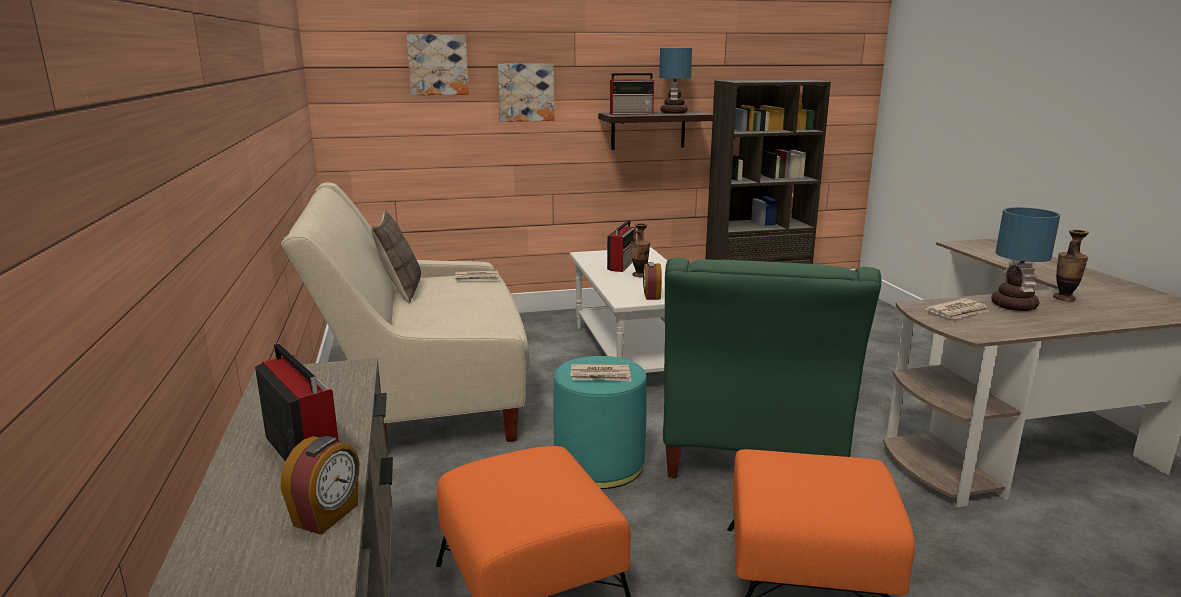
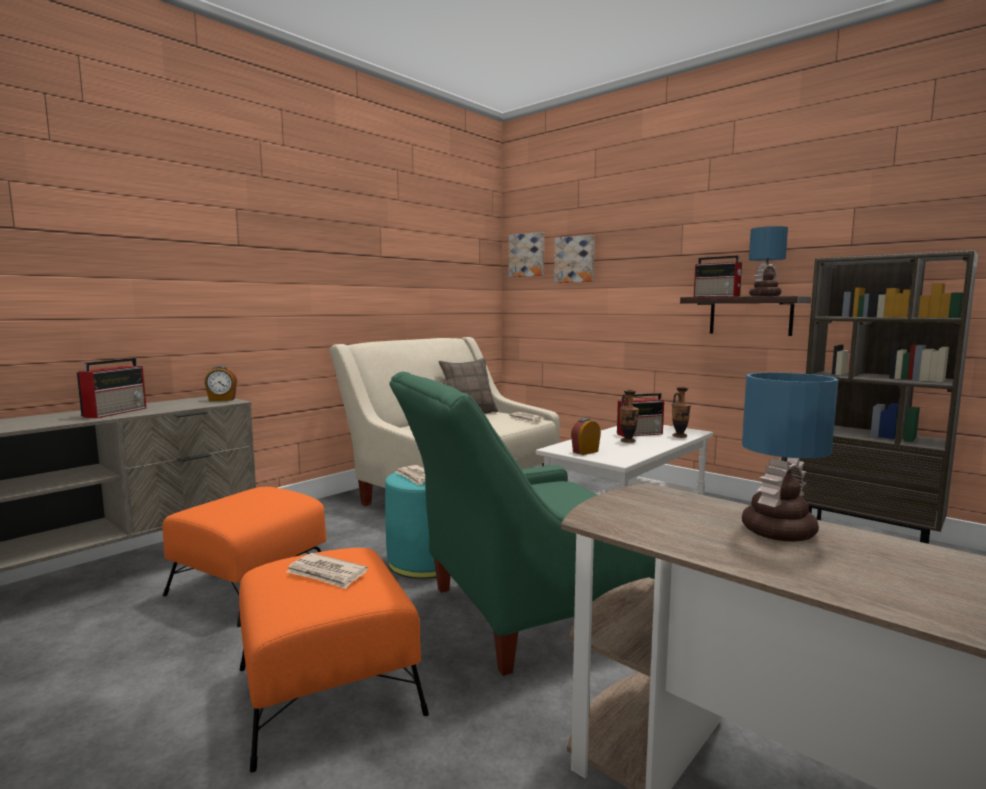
camera: 55 degrees right, 10 degrees down
(327, 515) = (43, 424): alarm clock -> alarm clock (222, 399)
(525, 92) = (636, 279): picture -> picture (527, 255)
(958, 312) = (670, 507): newspaper -> newspaper (327, 574)
(1064, 298) = (915, 558): vase -> vase (679, 436)

